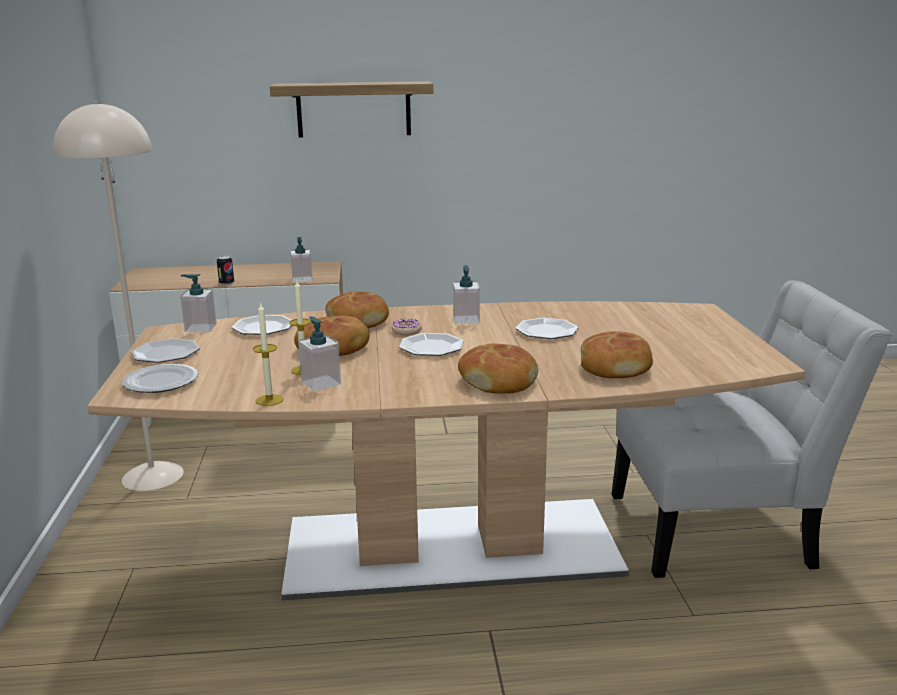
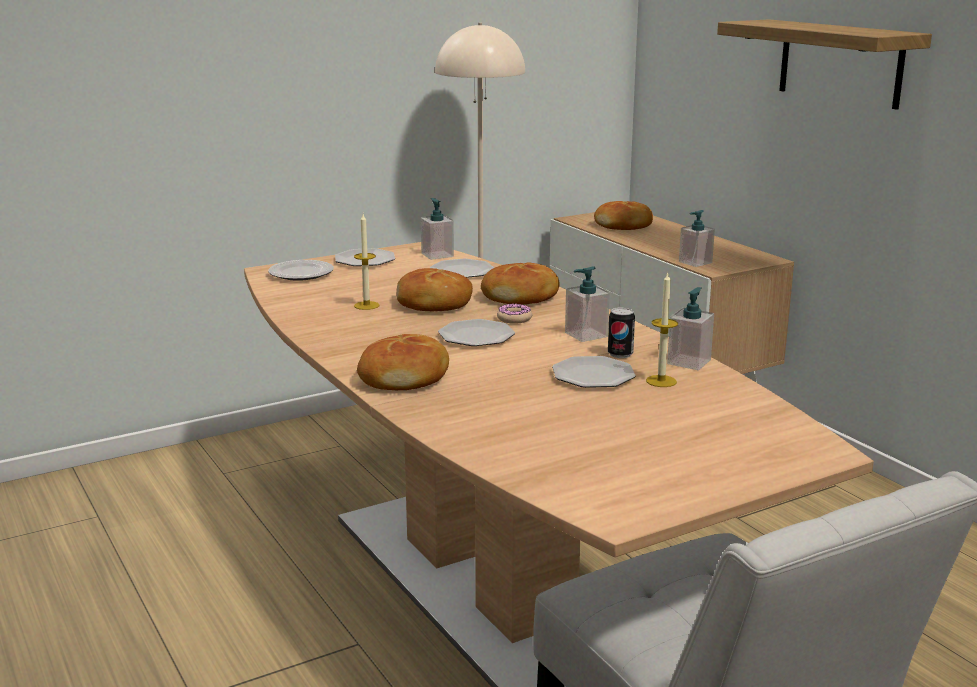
camera: 65 degrees right, 0 degrees up
(226, 283) = (634, 242): can -> can (620, 354)
(269, 400) = (289, 310): candle -> candle (661, 381)
(321, 383) = (341, 316): soap dispenser -> soap dispenser (689, 362)
(615, 367) = (502, 424): bread -> bread (624, 226)

